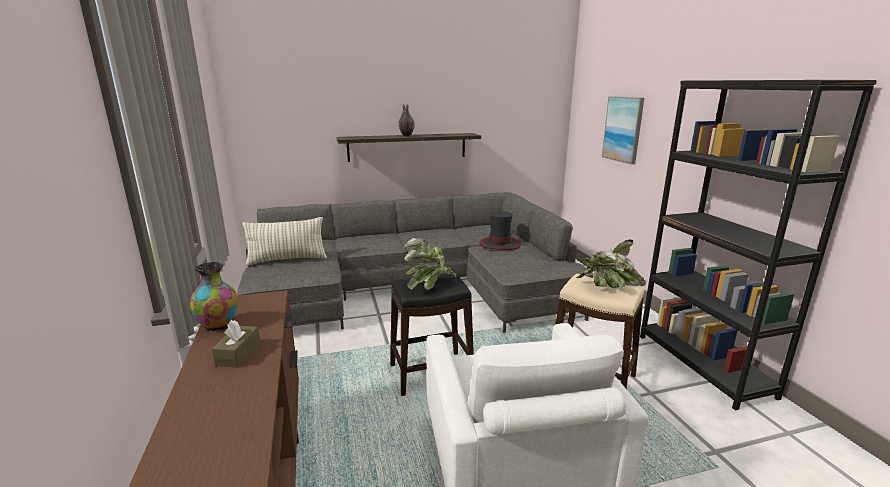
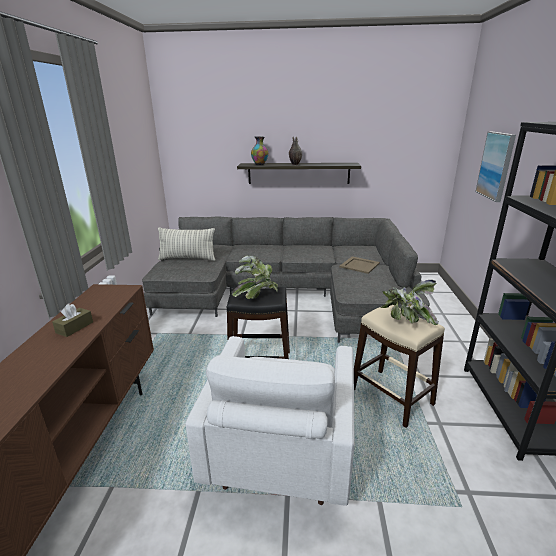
camera: 20 degrees right, 5 degrees up
(219, 325) = (80, 304): vase -> vase (260, 164)
(499, 244) = (359, 265): hat -> beige tray

